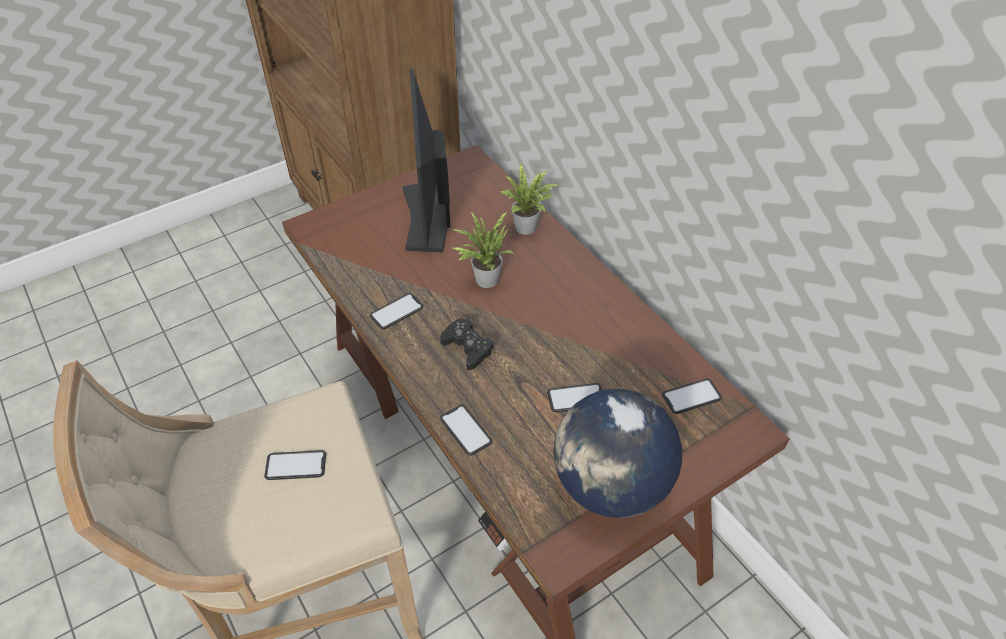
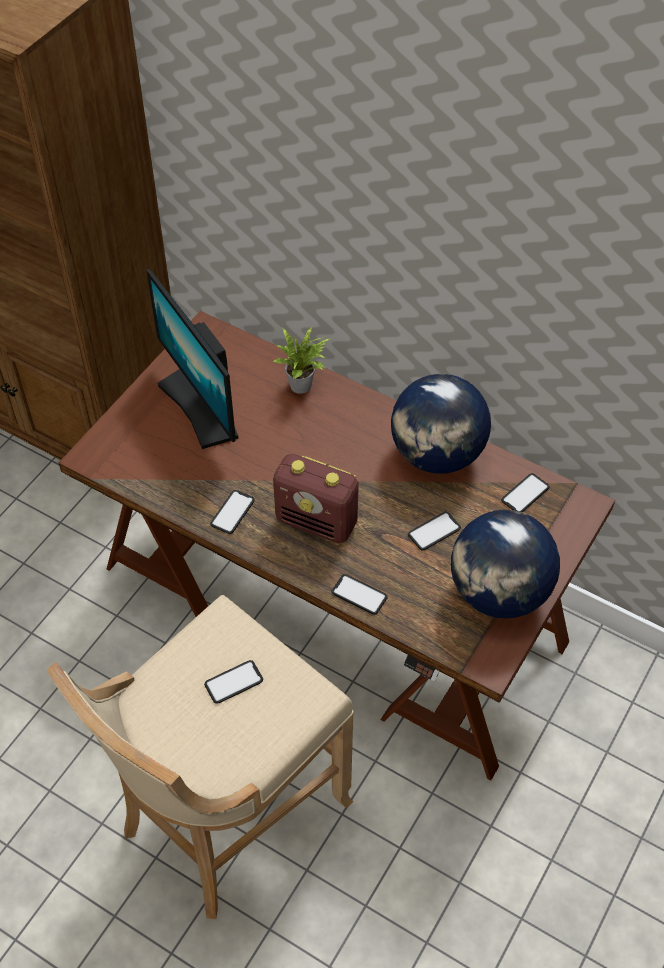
camera: 25 degrees left, 5 degrees up
(468, 347) = (317, 522): black game controller -> radio
(484, 278) = (292, 451): potted plant -> none
(619, 328) = (436, 455): none -> globe

